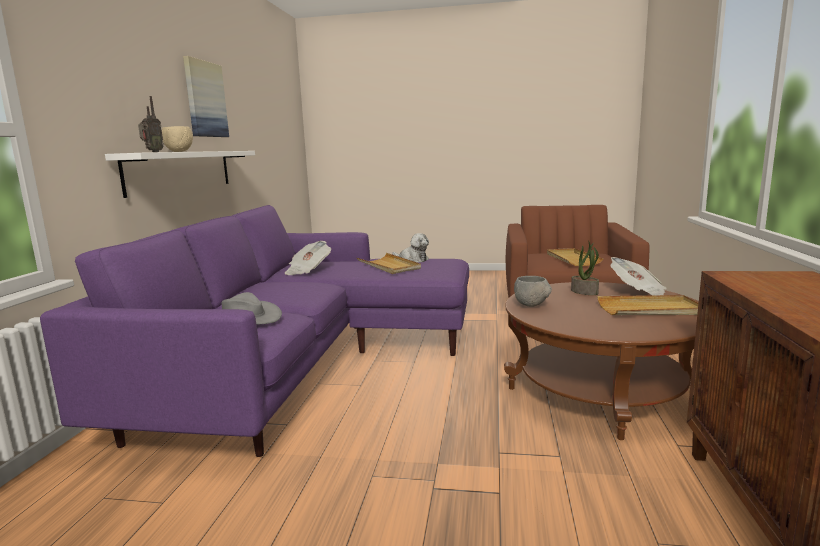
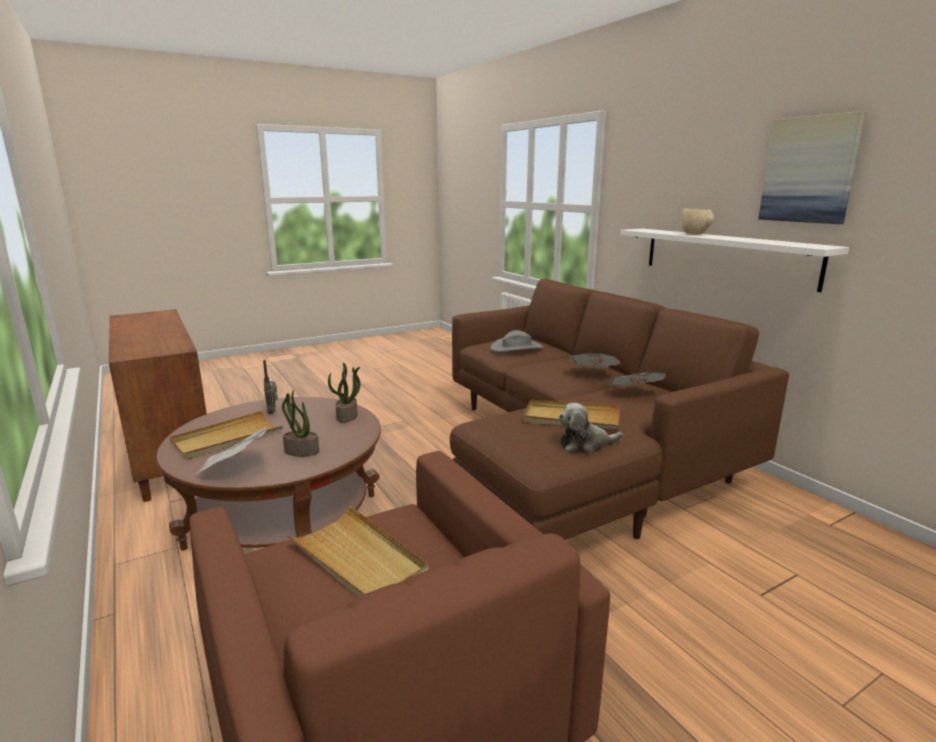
camera: 140 degrees right, 5 degrees up
(152, 152) = (650, 231): radio -> radio (273, 412)
(284, 282) = (594, 374): none -> newspaper
(303, 365) = (577, 456): purple sofa -> brown sofa
(531, 306) = (347, 416): grey bowl -> potted plant

